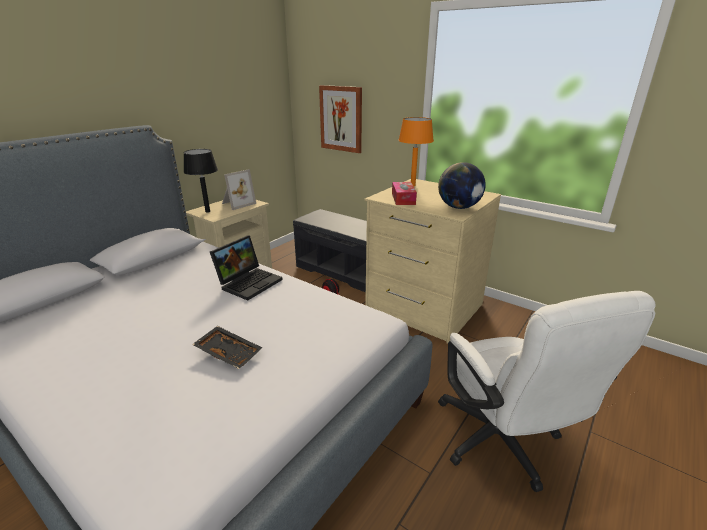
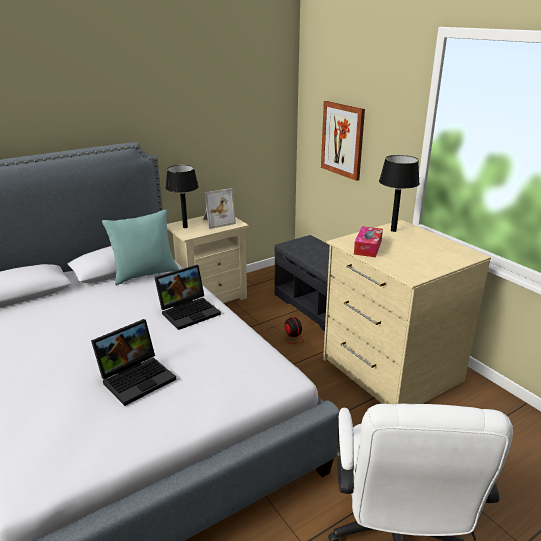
camera: 20 degrees right, 0 degrees up
(183, 258) = (145, 274): none -> turquoise pillow
(229, 352) = (137, 377): black tray -> laptop
(413, 185) = (393, 230): orange table lamp -> black table lamp
(459, 207) = (422, 268): globe -> none

